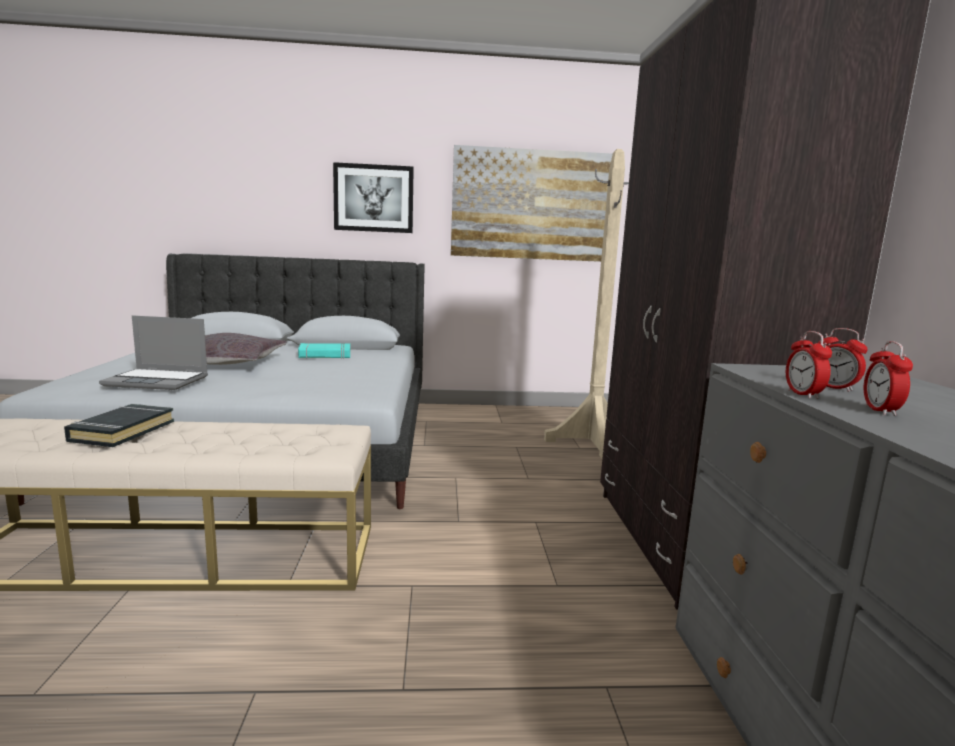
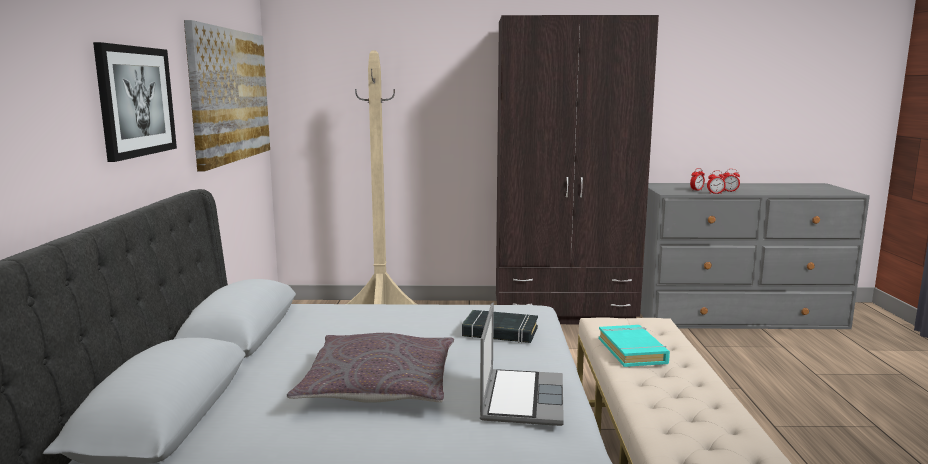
camera: 85 degrees left, 0 degrees up
(122, 431) = (669, 398): black book -> black book (500, 332)
(325, 355) = (321, 337): turquoise book -> turquoise book (632, 351)

